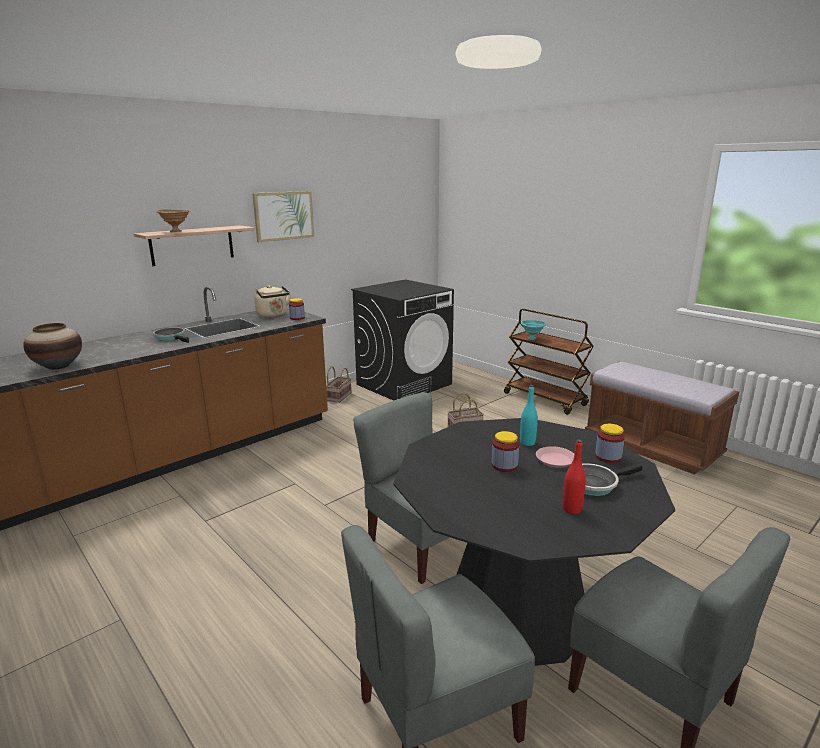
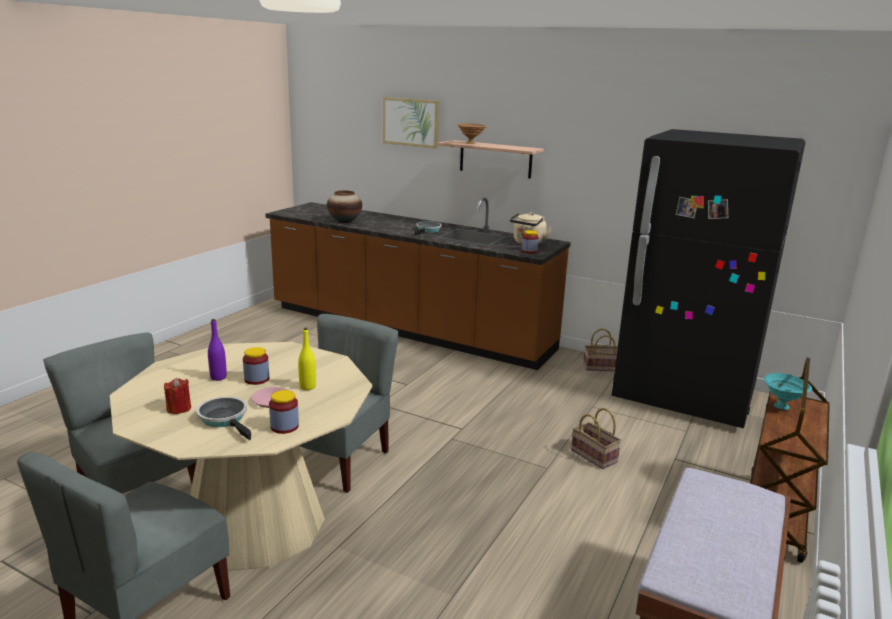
camera: 70 degrees right, 0 degrees up
(283, 216) = (594, 146): picture -> picture (411, 122)
(404, 384) = (684, 397): black washing machine -> black fridge
(494, 486) = (218, 377): none -> purple bottle
(517, 609) = (255, 524): black dining table -> beige dining table
(527, 443) = (307, 387): turquoise bottle -> yellow bottle
(571, 509) = (179, 409): red bottle -> red candle

